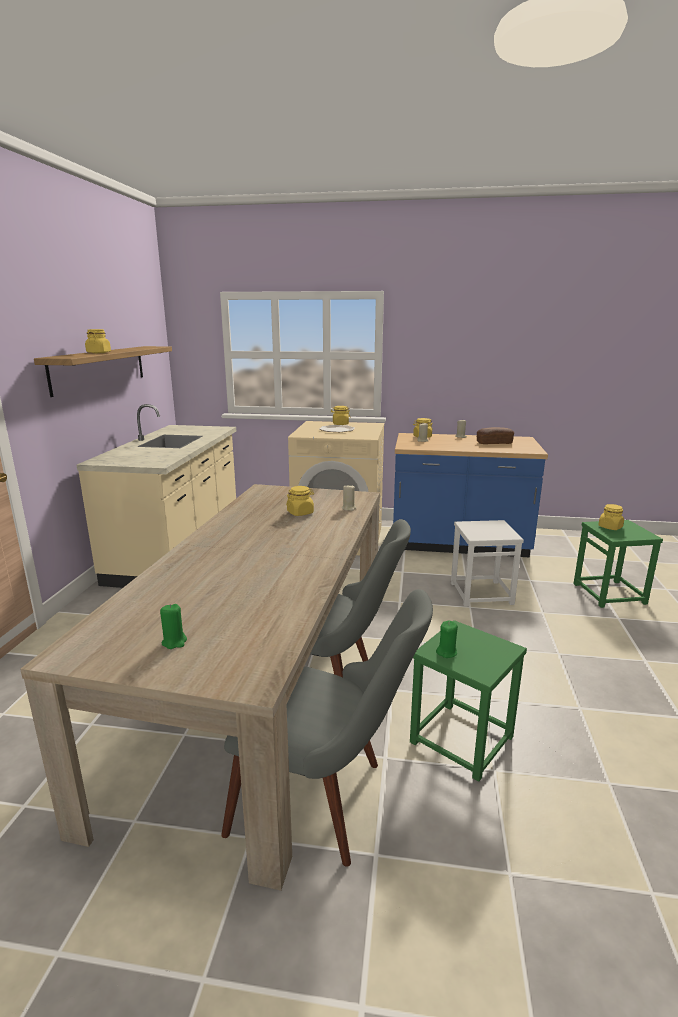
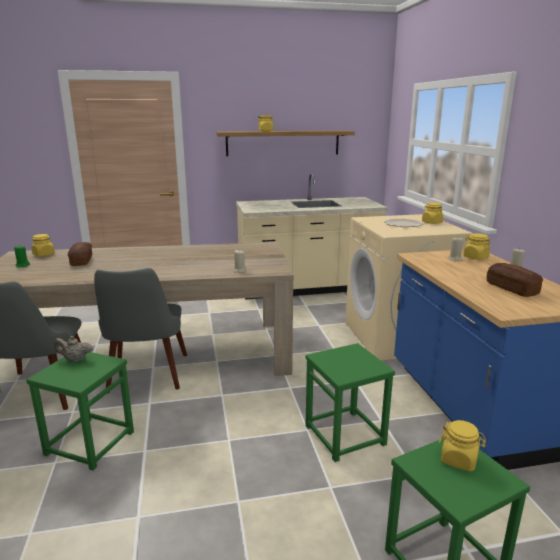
camera: 70 degrees right, 0 degrees up
(208, 589) = (81, 261): none -> bread
(300, 513) = (218, 260): yellow jar -> yellow jar (44, 254)
(446, 652) = (75, 360): green candle -> beige teapot
(481, 593) = (345, 435): white stool -> green stool

